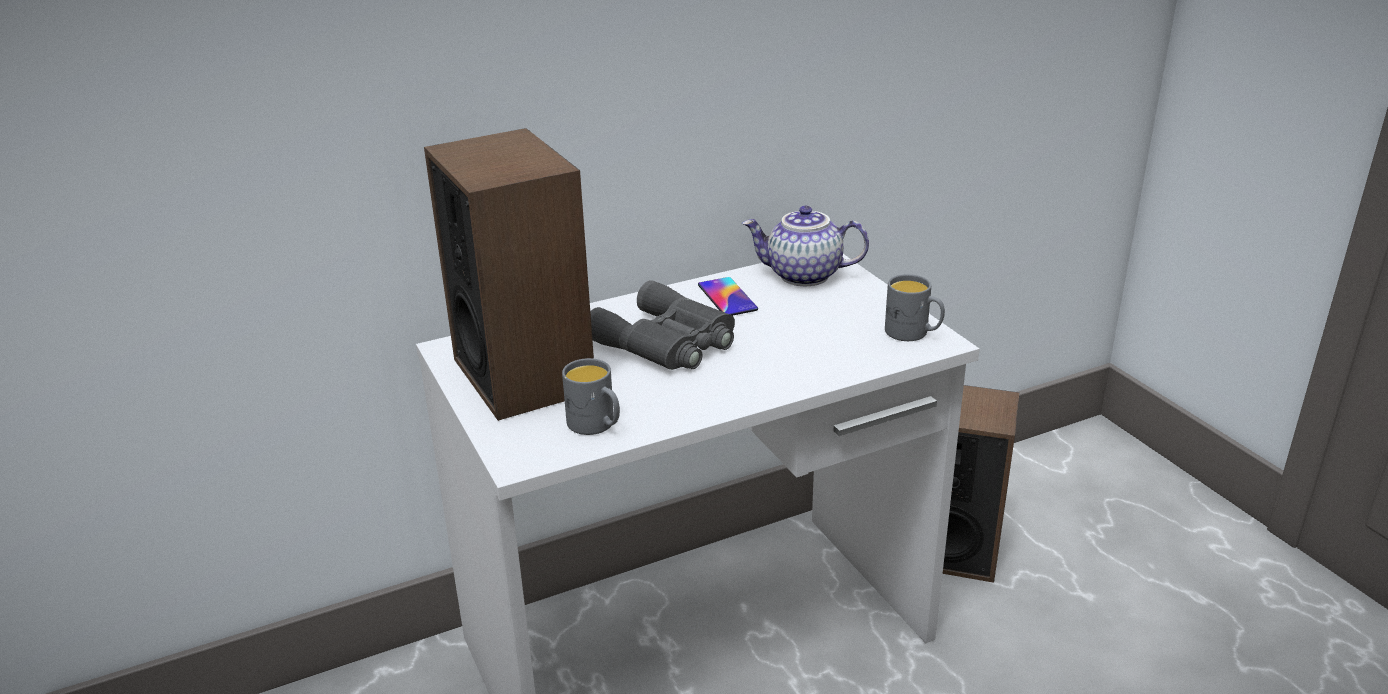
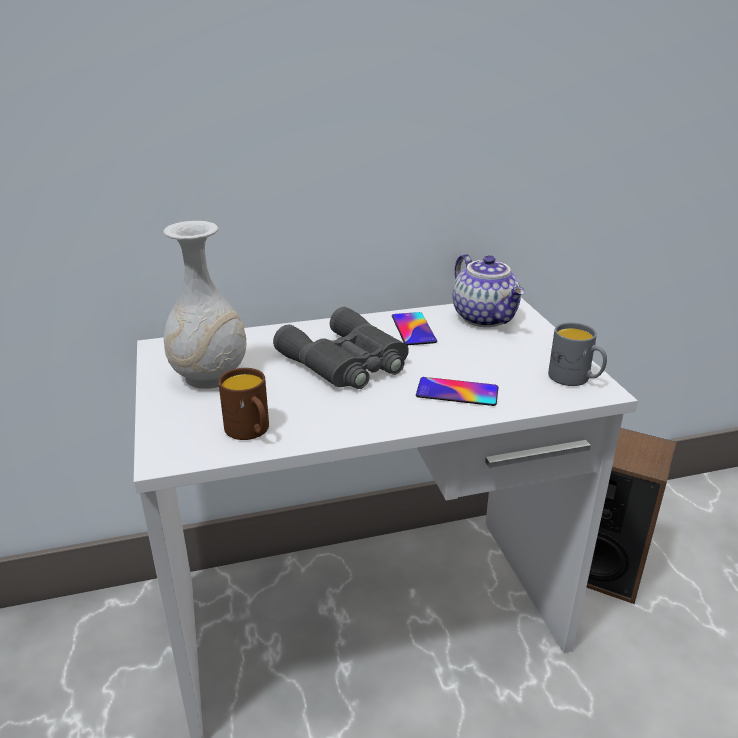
camera: 10 degrees right, 0 degrees up
(524, 375) = (210, 377): speaker -> white vase
(596, 426) = (251, 432): grey mug -> brown mug
(796, 361) = (457, 392): none -> phone
(803, 276) = (486, 318): teapot -> teapot turned 135 degrees counterclockwise

